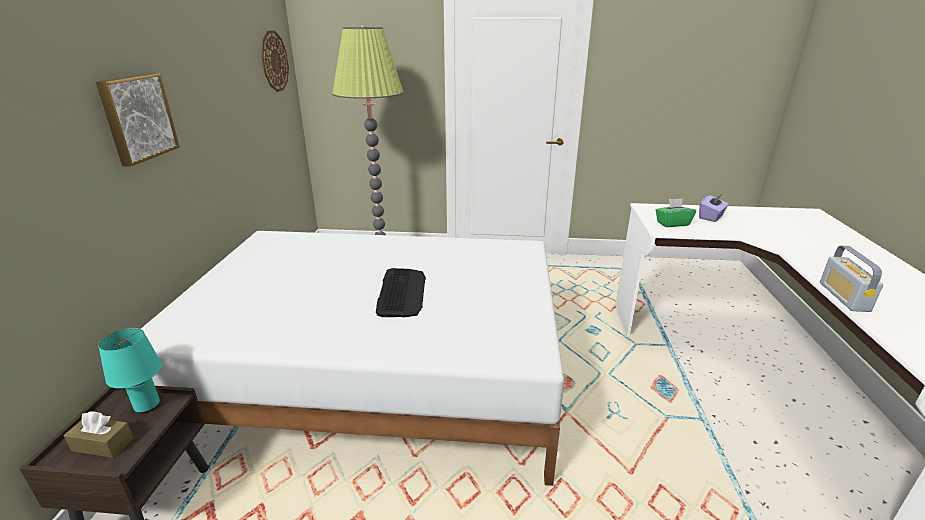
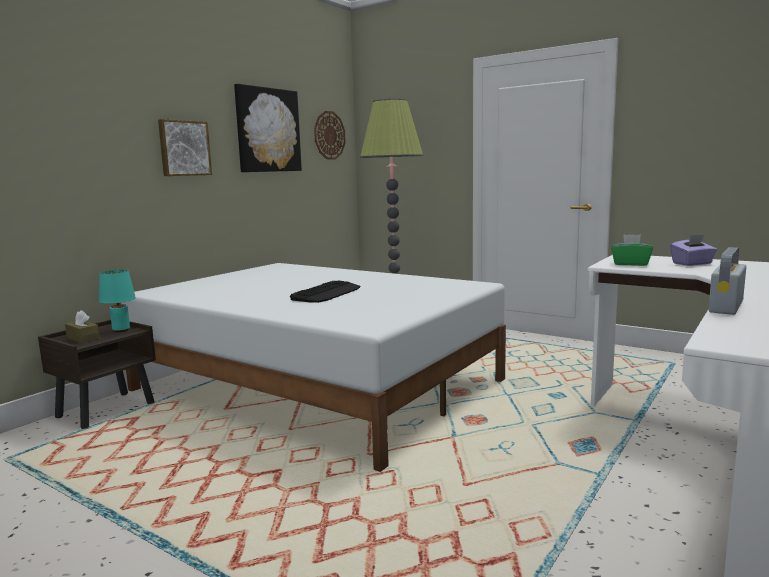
camera: 30 degrees right, 15 degrees down
(220, 68) = (268, 130): none -> picture

